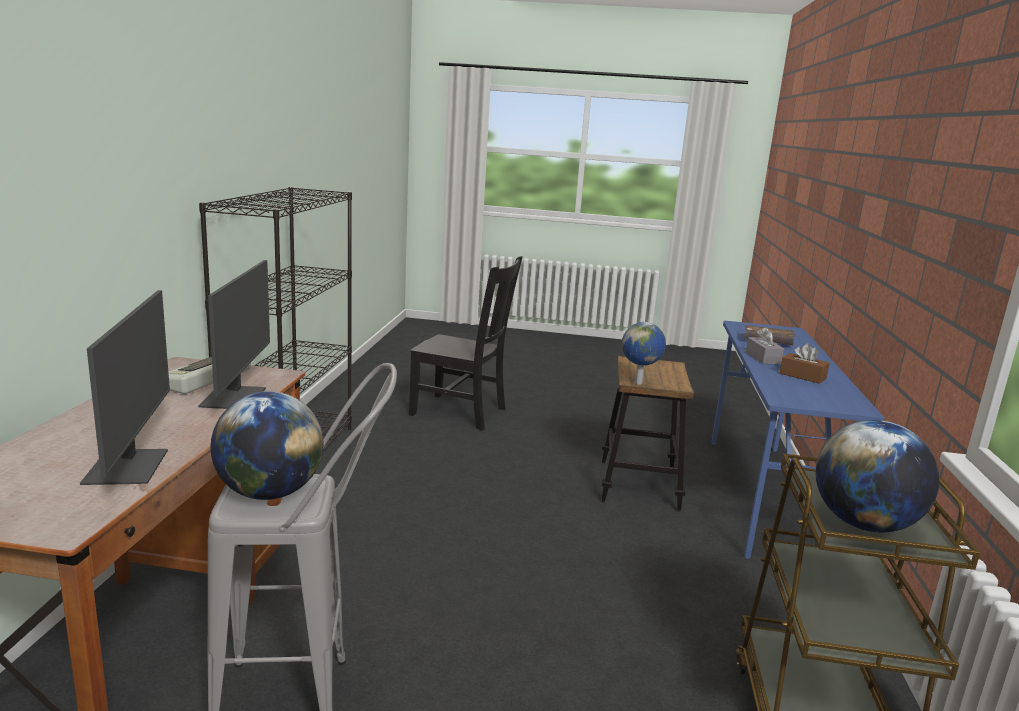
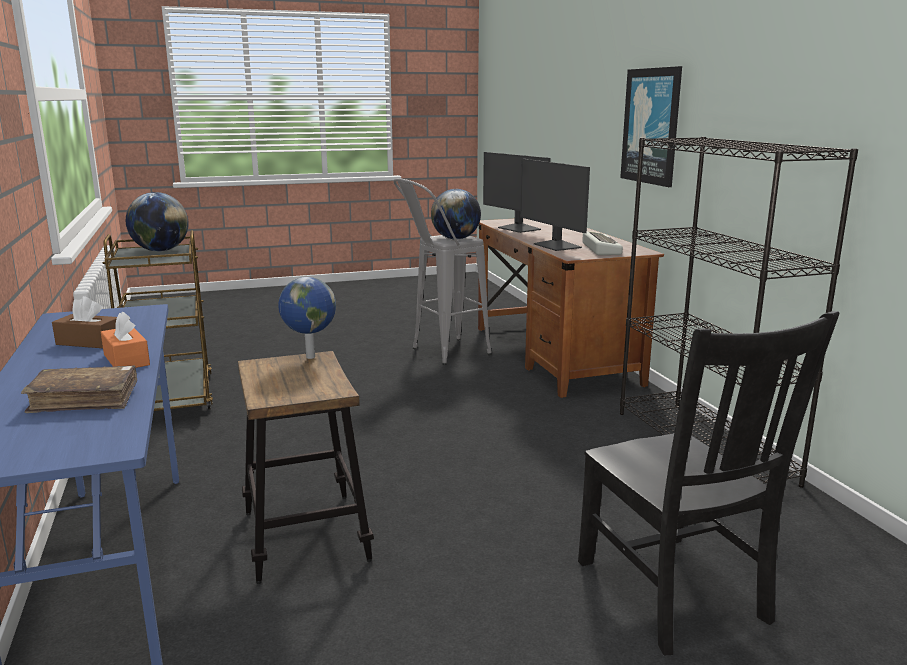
camera: 155 degrees right, 0 degrees up
(107, 207) = (651, 126): none -> picture
(461, 412) = (674, 594): black chair -> black chair turned 105 degrees counterclockwise
(763, 358) = (126, 360): grey tissue box -> orange tissue box

